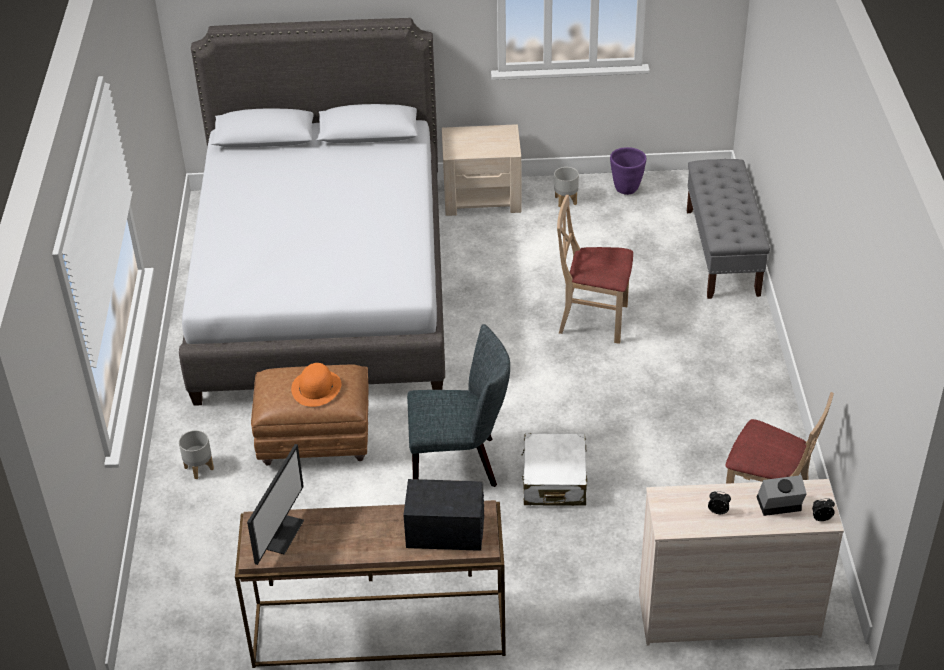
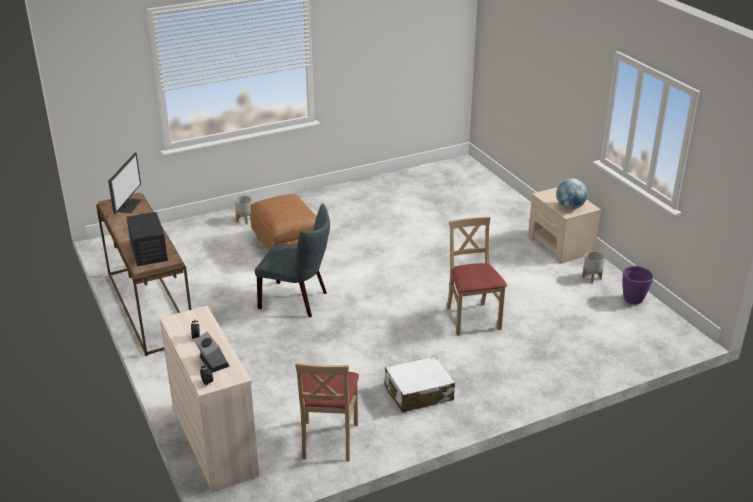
camera: 65 degrees right, 10 degrees down
(280, 533) = (128, 205): monitor -> monitor turned 75 degrees counterclockwise
(316, 387) = (284, 208): orange hat -> none
(322, 286) = (420, 214): grey bed -> none
(460, 463) = (297, 300): grey chair -> grey chair turned 45 degrees counterclockwise
(497, 144) = (570, 207): none -> globe
(554, 480) = (303, 339): white suitcase -> white suitcase (418, 393)
(722, 252) = (602, 361): grey bench -> none

